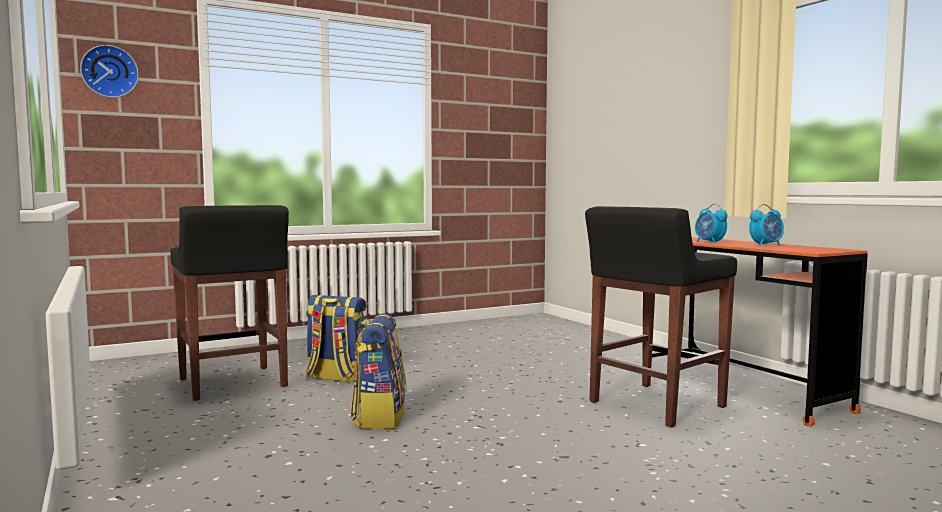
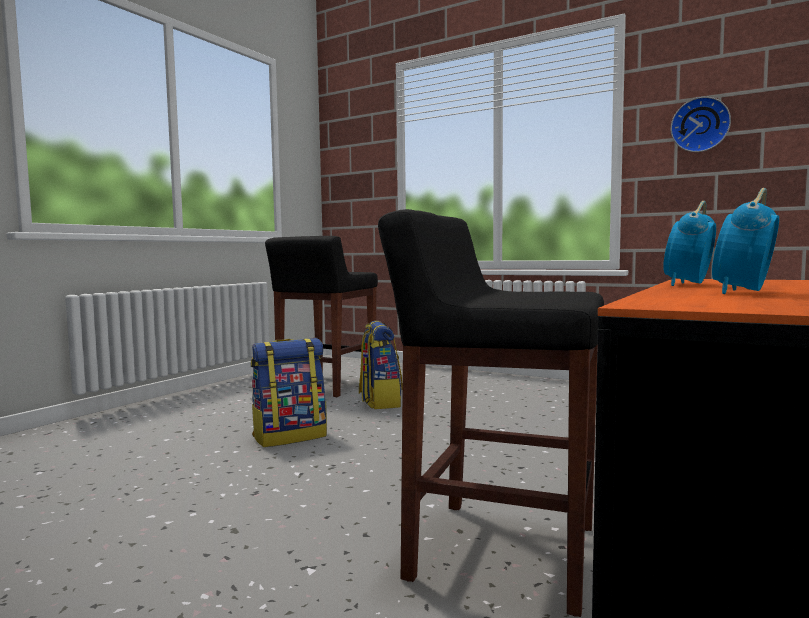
camera: 60 degrees right, 0 degrees up
(109, 72) = (344, 142): wall clock -> wall clock (700, 125)
(766, 245) = (743, 292): alarm clock -> alarm clock turned 90 degrees clockwise

